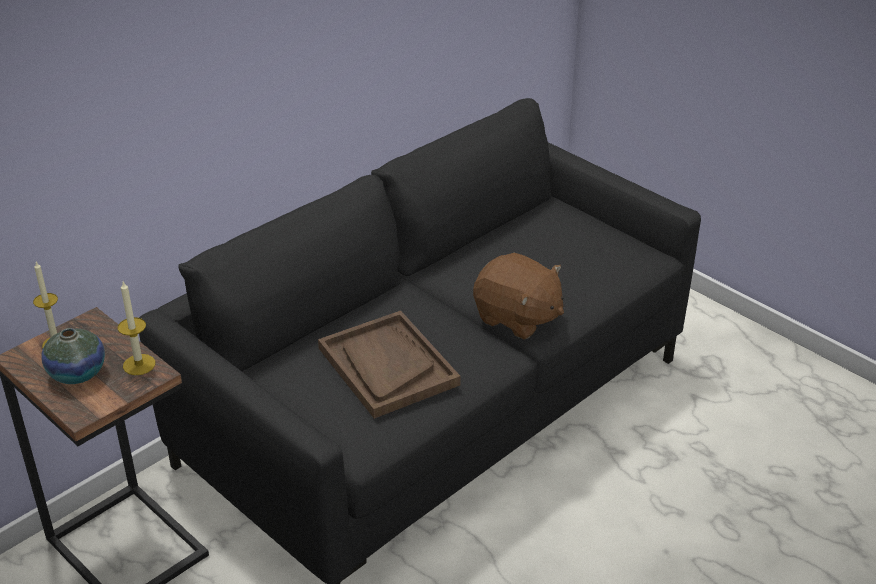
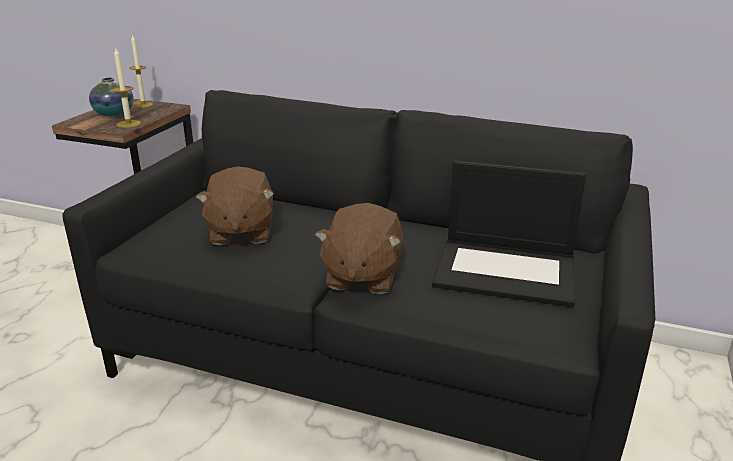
camera: 65 degrees right, 10 degrees down
(387, 366) = (240, 232): brown tray -> brown plush toy
(560, 246) = (507, 271): none -> laptop

